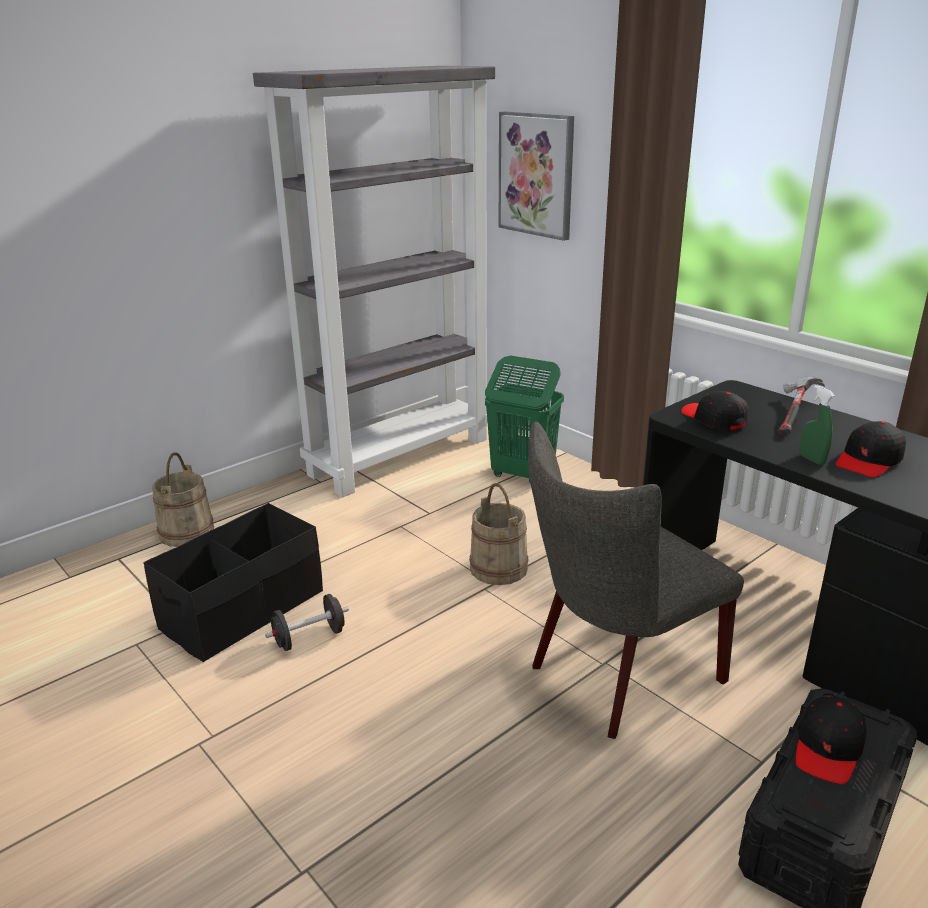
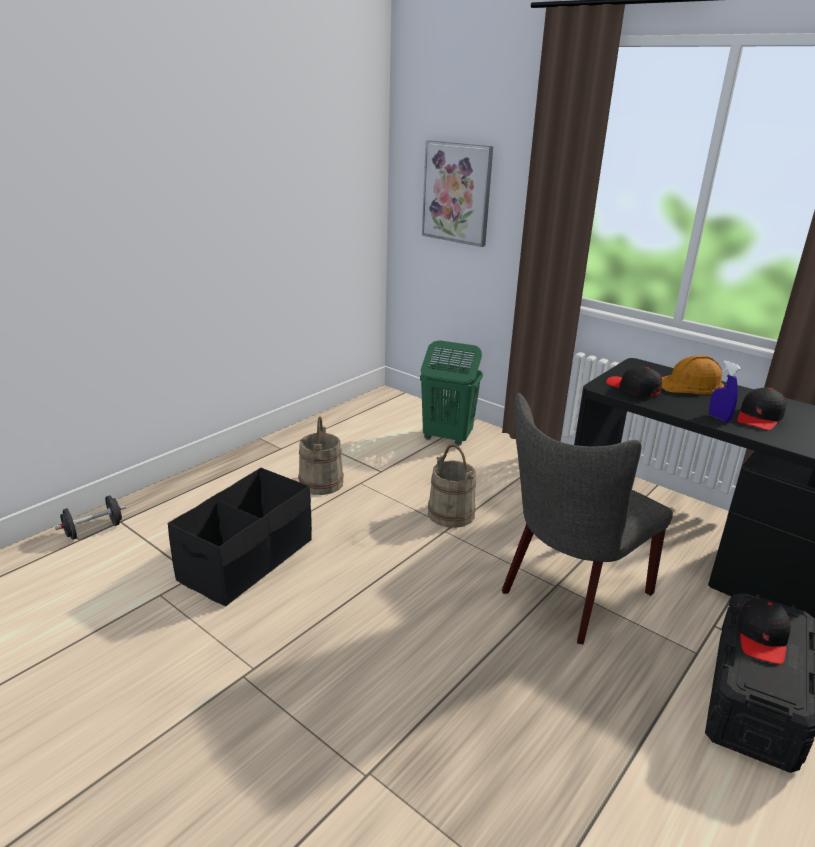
camera: 10 degrees left, 0 degrees up
(186, 532) = (175, 496): beige bucket -> beige bucket (320, 483)
(309, 638) = (312, 580): black dumbbell -> black dumbbell (94, 530)
(400, 455) = (342, 425): grey bookcase -> none
(794, 415) = (690, 384): hammer -> orange hard hat
(812, 460) = (719, 418): green spray bottle -> blue spray bottle

